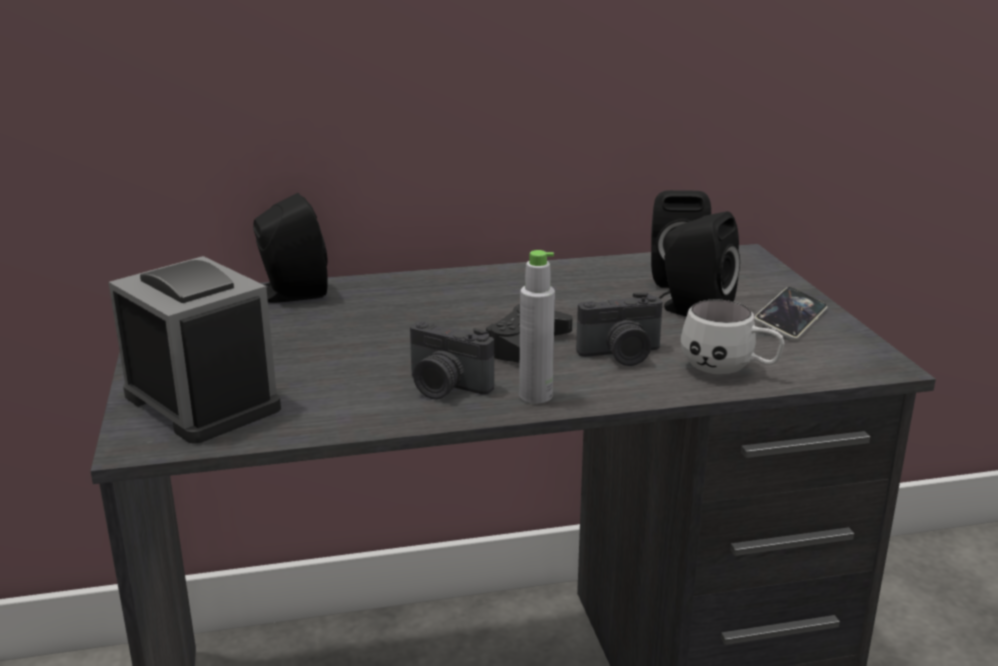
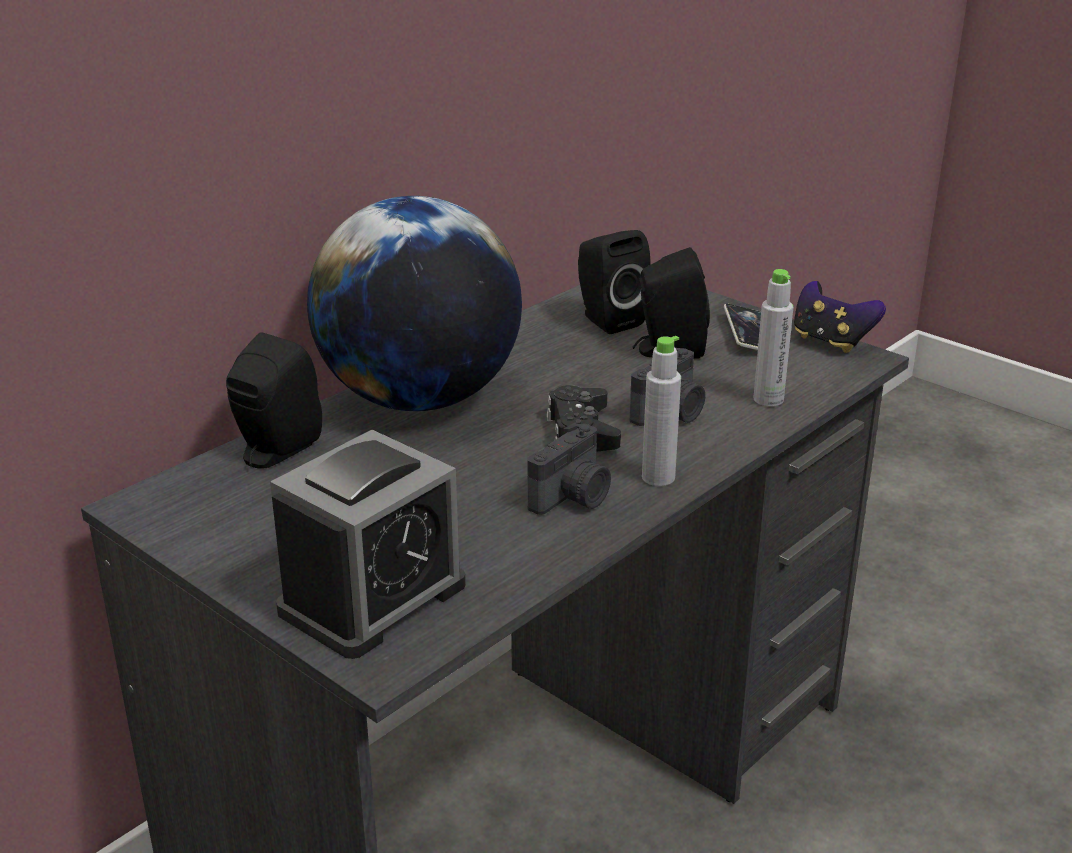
camera: 35 degrees left, 5 degrees up
(202, 402) = (372, 598): alarm clock -> alarm clock turned 120 degrees clockwise
(440, 290) = (419, 399): none -> globe
(445, 387) = (573, 497): camera -> camera turned 45 degrees counterclockwise
(729, 370) = (768, 399): white mug -> grey bottle
(866, 344) = (831, 341): none -> game controller

